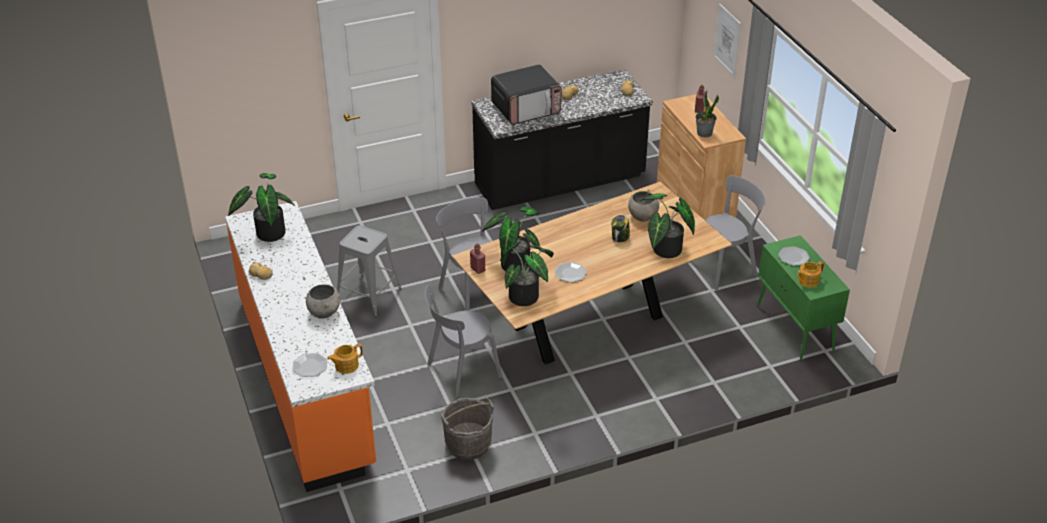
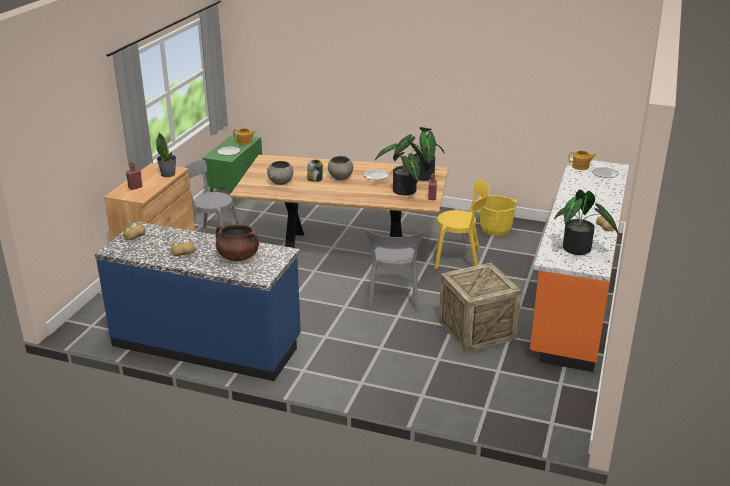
camera: 140 degrees left, 10 degrees down
(324, 312) = (573, 192): grey bowl -> grey bowl (340, 178)
(369, 295) = (476, 330): grey stool -> crate
(461, 372) = (460, 259): grey chair -> yellow chair
(468, 445) = (495, 229): grey bucket -> yellow bucket
(526, 109) = (238, 257): microwave -> brown cooking pot
(560, 182) = (207, 343): black counter -> blue counter
(664, 251) = (302, 165): potted plant -> none
(727, 40) = (78, 140): picture -> none

